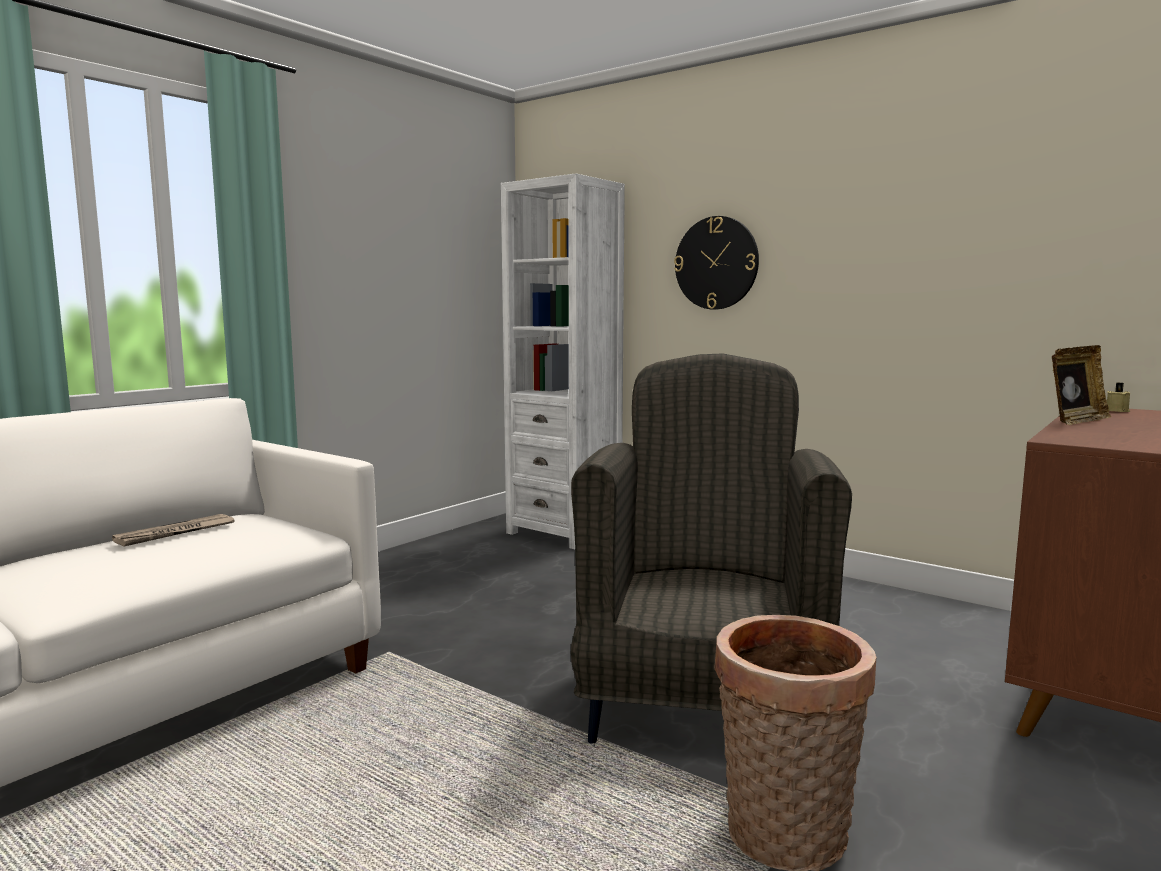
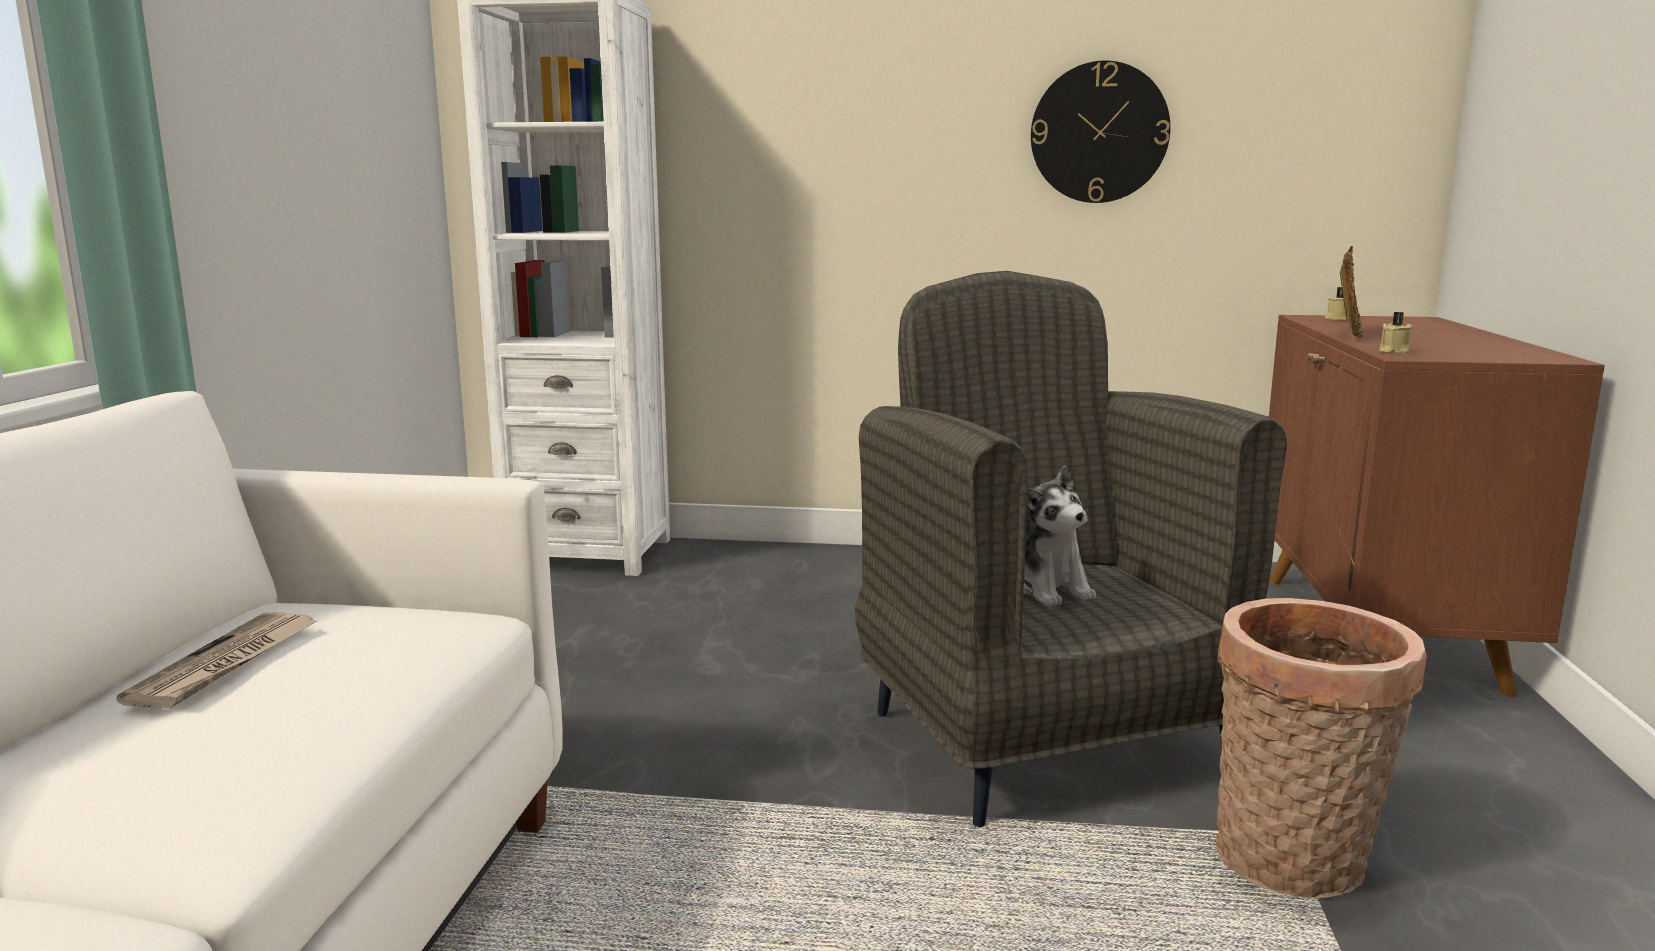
camera: 30 degrees left, 5 degrees up
(697, 586) = (1045, 589): none -> plush toy
(716, 263) = (809, 136): wall clock -> wall clock (1099, 133)
(1062, 436) = (1392, 351): none -> beige candle

